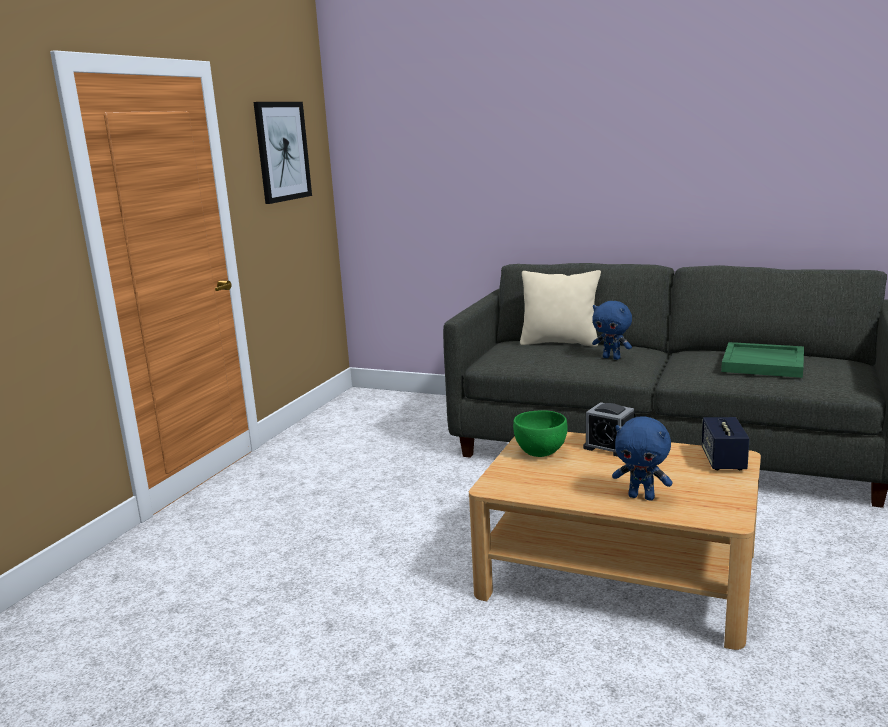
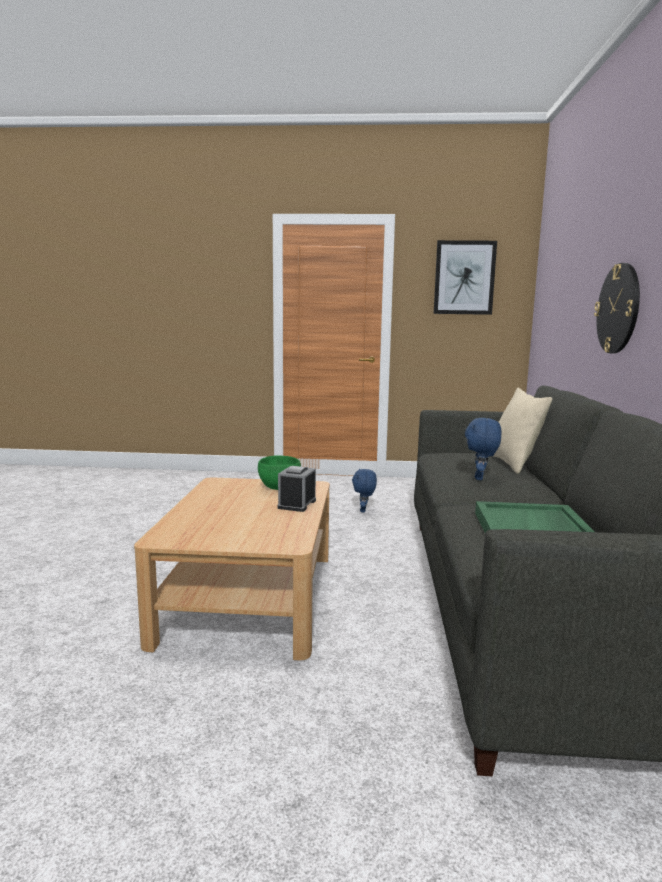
camera: 70 degrees right, 5 degrees down
(574, 183) = (618, 308): none -> wall clock
(642, 497) = (201, 515): blue plush toy -> blue plush toy (364, 510)
(723, 461) = (280, 539): speaker -> none

